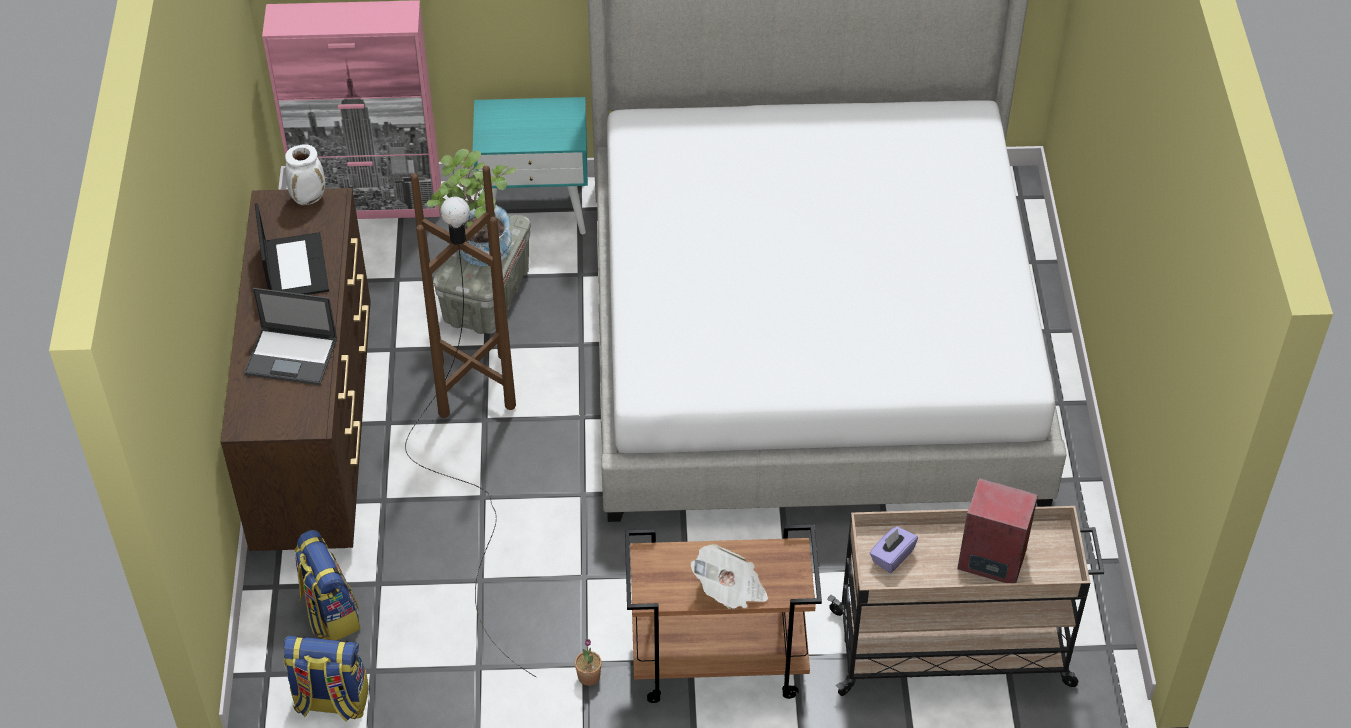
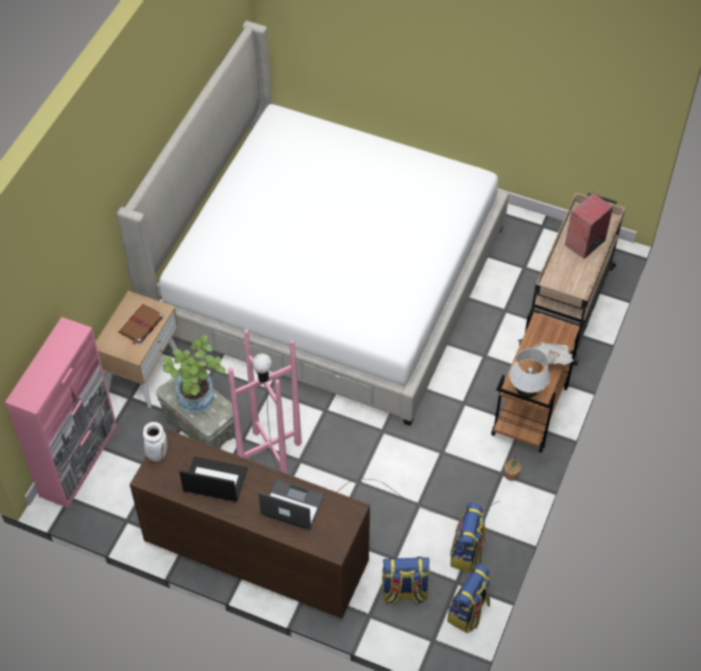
camera: 65 degrees left, 5 degrees up
(292, 356) = (291, 505): laptop -> laptop turned 105 degrees counterclockwise
(428, 666) = (467, 552): none -> backpack
(470, 451) = (320, 476): brown floor lamp -> pink floor lamp
(535, 130) = (141, 325): none -> brown book
(536, 208) = (143, 372): turquoise nightstand -> beige nightstand
(648, 576) = (526, 392): none -> white table lamp
(892, 557) = (564, 282): purple tissue box -> none

